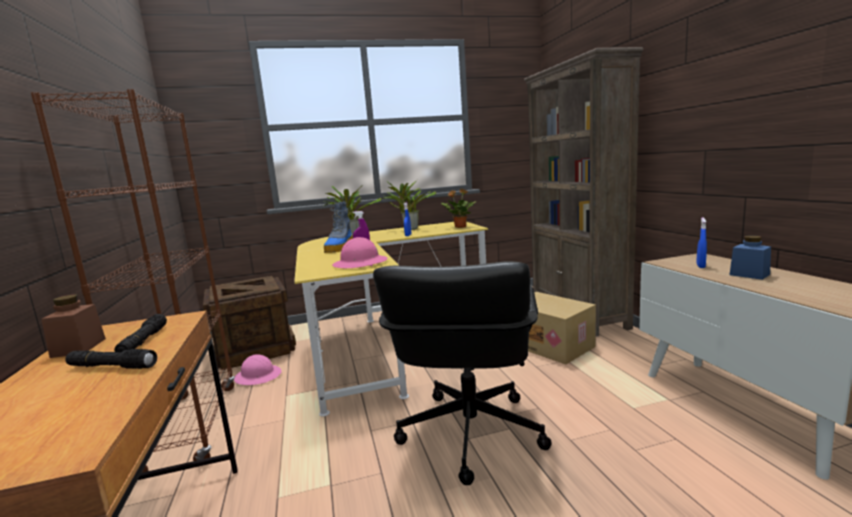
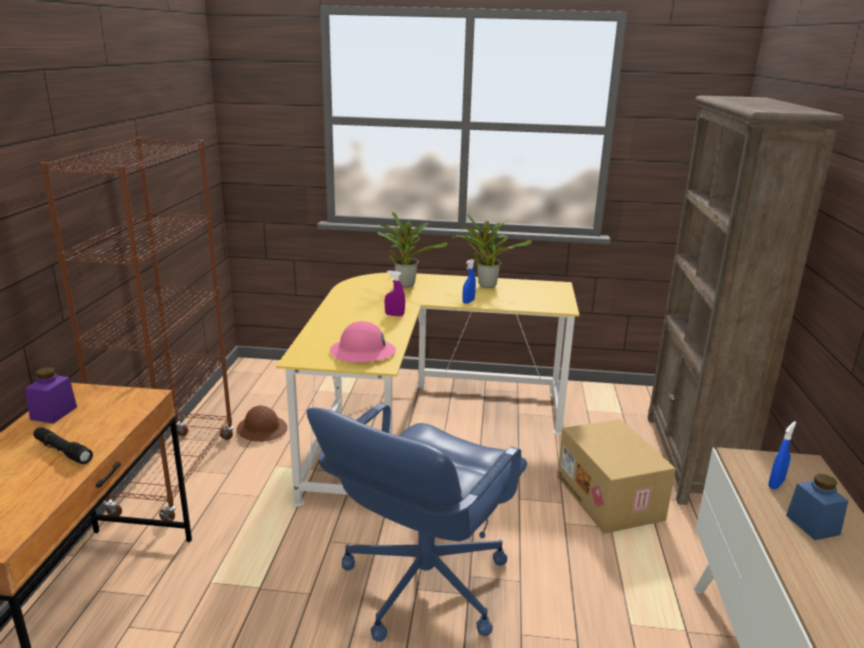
camera: 20 degrees right, 10 degrees up
(79, 348) = (54, 413): brown jar -> purple jar
(143, 341) = (100, 423): black flashlight -> none
(255, 350) = (277, 391): crate -> none
(258, 376) = (262, 430): pink hard hat -> brown hard hat
(340, 248) = (371, 307): boot -> none
(460, 227) = (548, 300): potted plant -> none
(469, 433) = (422, 584): black office chair -> blue office chair

